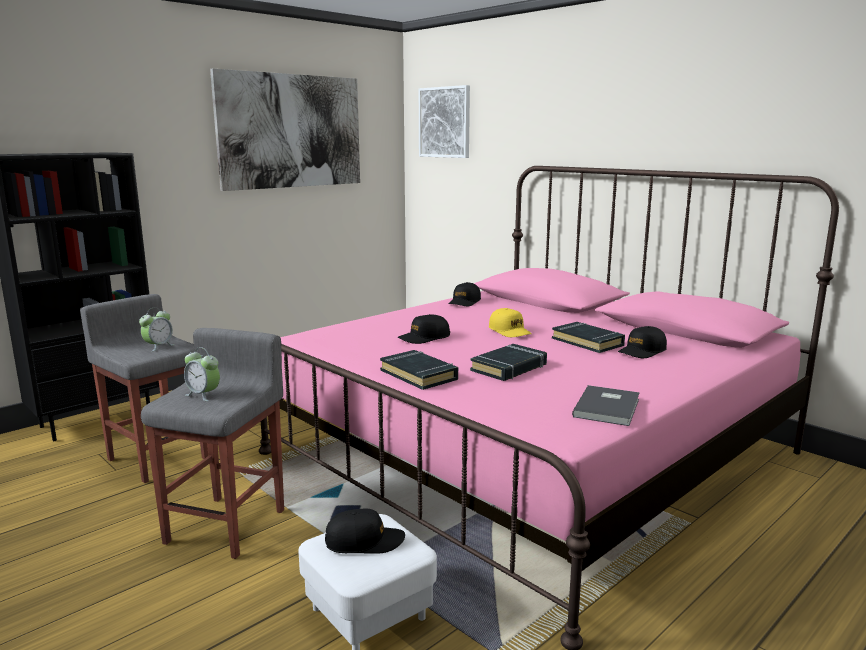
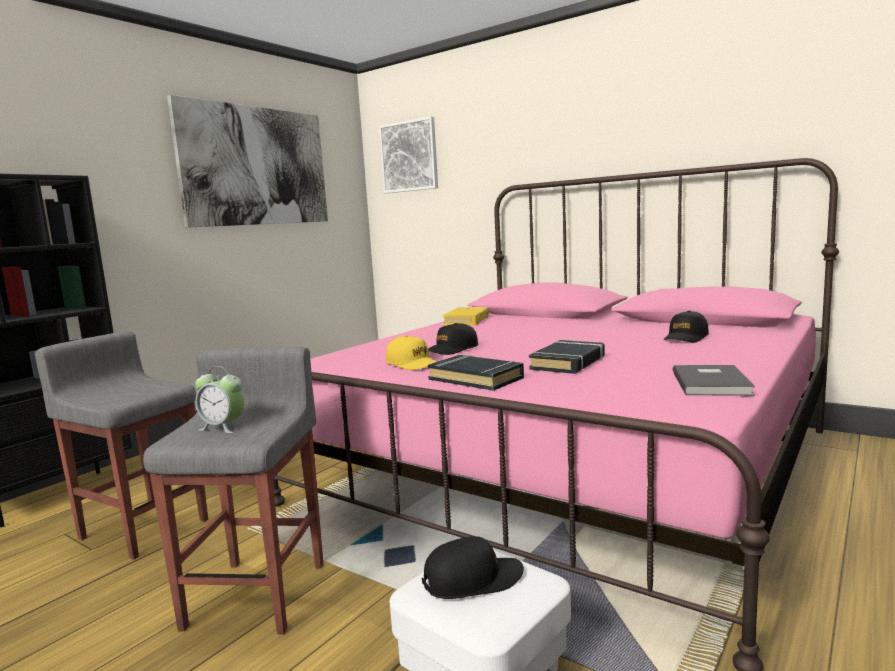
camera: 10 degrees left, 5 degrees down
(158, 346) = (140, 389): alarm clock -> none
(464, 302) = (467, 320): black cap -> yellow book
(510, 331) = (536, 336): yellow cap -> yellow cap (412, 364)
(588, 342) = (624, 336): black book -> none

